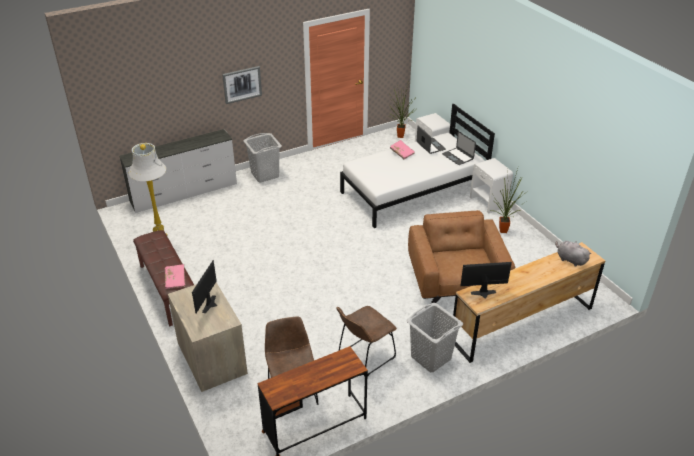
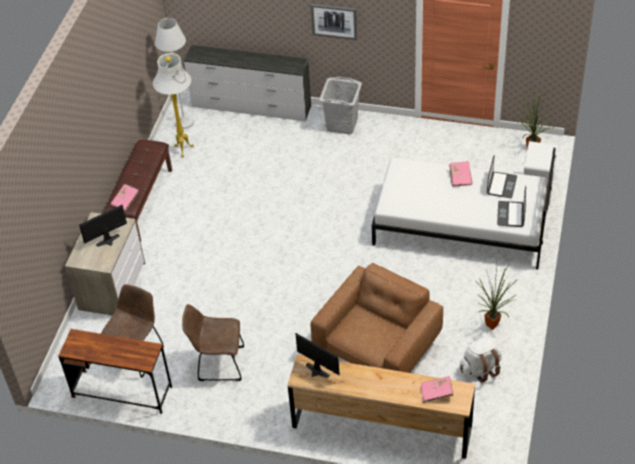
camera: 45 degrees right, 10 degrees up
(140, 224) = (184, 122): none -> white floor lamp
(431, 358) = (267, 401): grey laundry basket -> none
(488, 202) = (521, 284): white nightstand -> none
(530, 256) = (480, 369): none -> white backpack
(570, 259) = (436, 392): grey plush toy -> pink book

